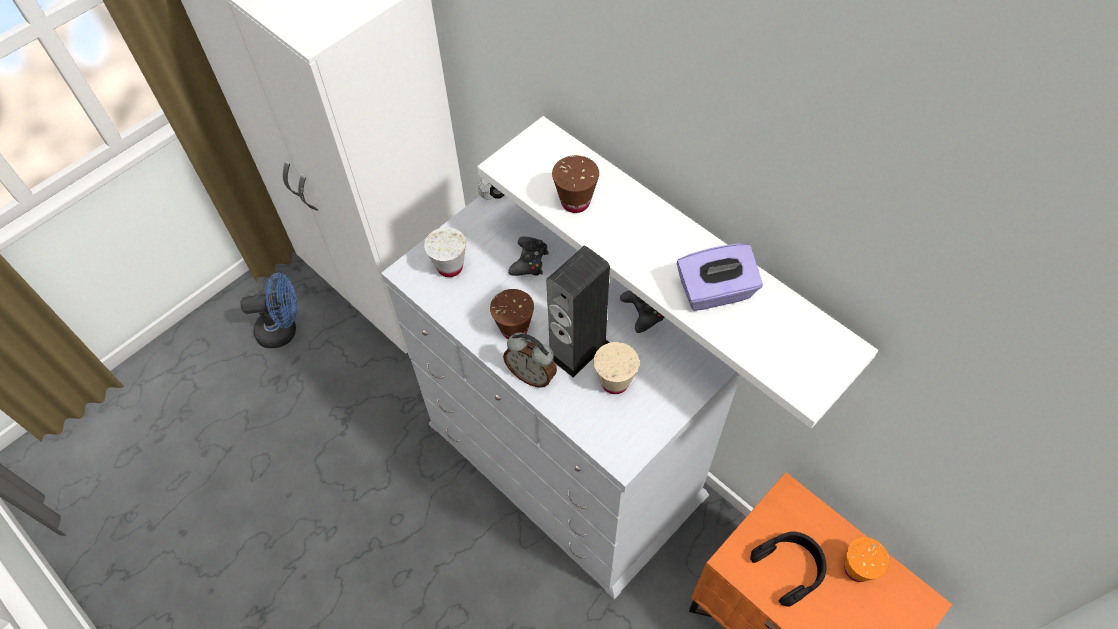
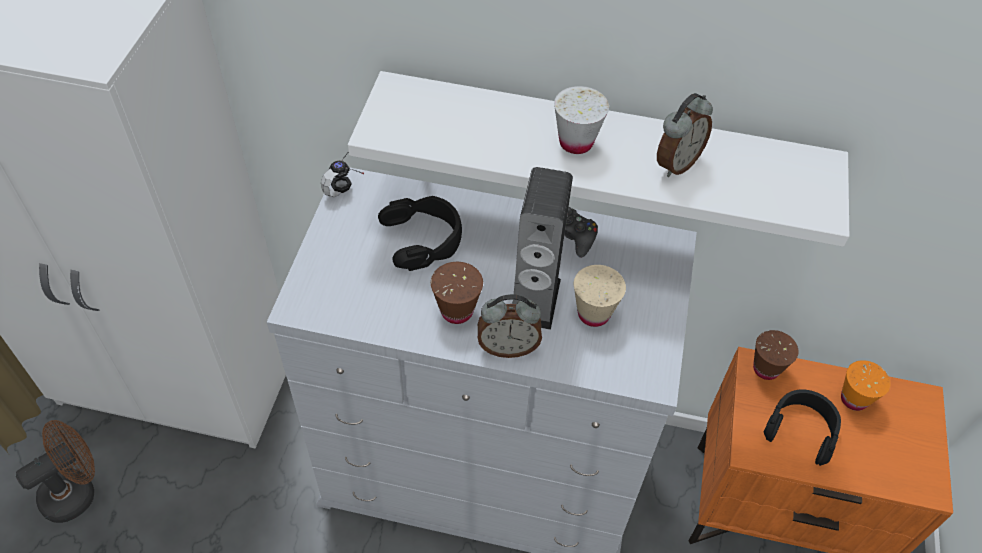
camera: 35 degrees left, 5 degrees down
(283, 330) = (76, 491): blue fan -> brown fan
(450, 267) = (342, 281): white cup -> white cup (576, 142)
(529, 261) = (423, 238): black game controller -> black headphones
(575, 202) = (479, 137): brown cup -> brown cup (766, 369)
(715, 292) = (676, 163): purple tissue box -> alarm clock

